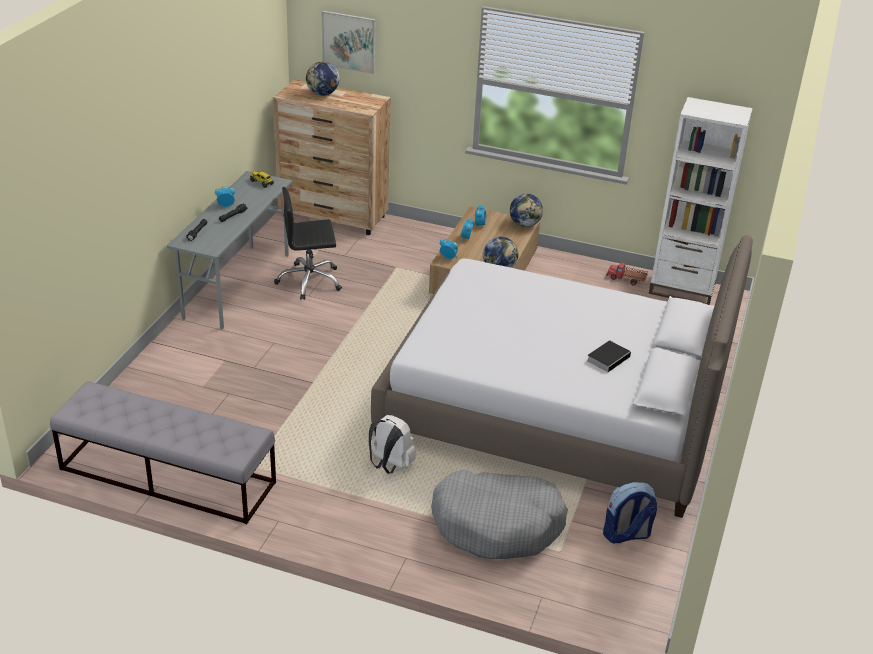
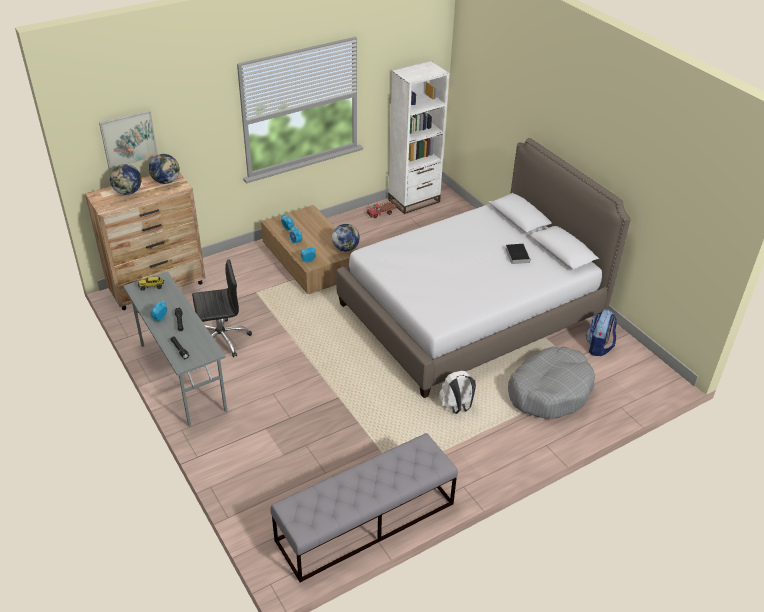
camera: 50 degrees left, 5 degrees up
(309, 281) = (221, 339): black office chair -> black office chair turned 135 degrees counterclockwise
(525, 224) = (310, 212): globe -> globe (166, 181)

